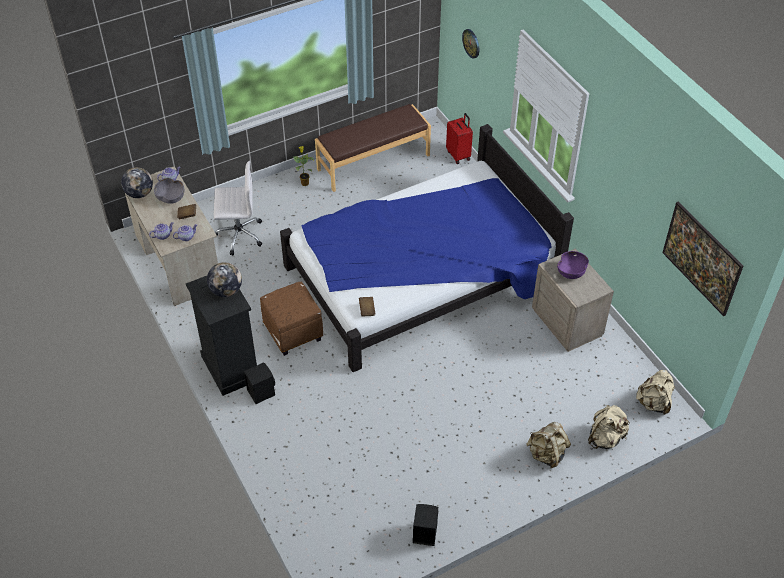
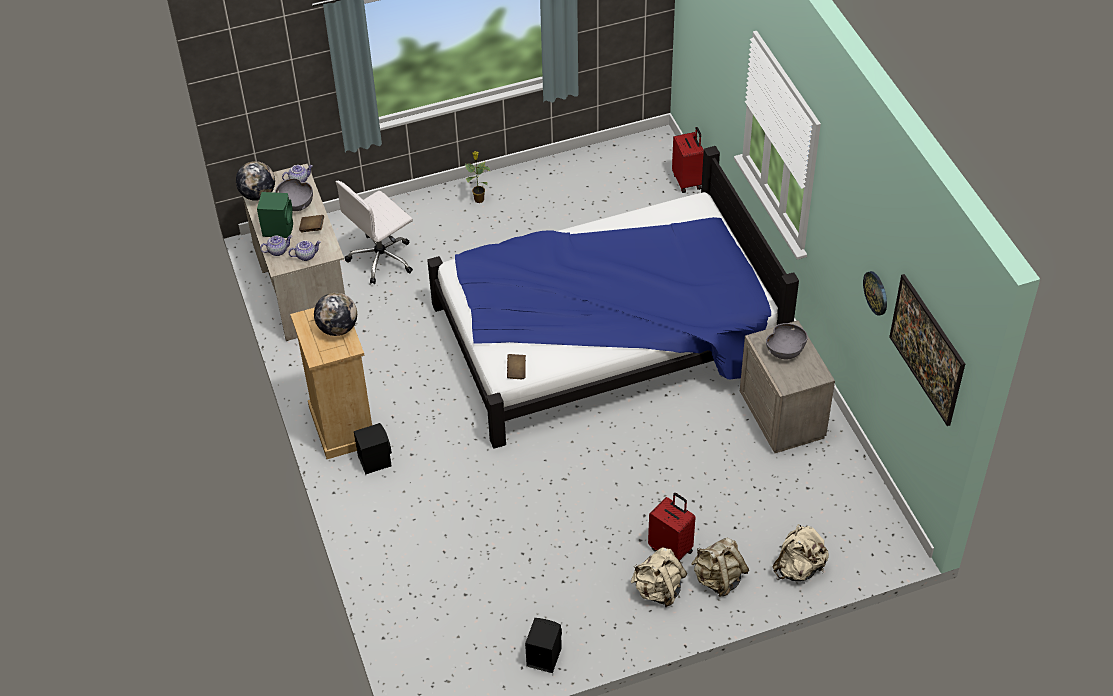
camera: 10 degrees right, 0 degrees up
(160, 218) = (278, 228): none -> green speaker
(230, 367) = (342, 425): black dresser -> beige dresser
(238, 235) = (382, 258): white office chair -> white office chair turned 135 degrees clockwise
(294, 333) = (429, 391): brown ottoman -> none
(373, 162) = (573, 179): brown bench -> none
(471, 43) = (705, 38): wall clock -> wall clock (876, 292)
(506, 435) = (671, 549): none -> red suitcase
(571, 272) = (785, 350): purple bowl -> grey bowl
(653, 403) = (872, 531): beige backpack -> beige backpack (658, 590)

